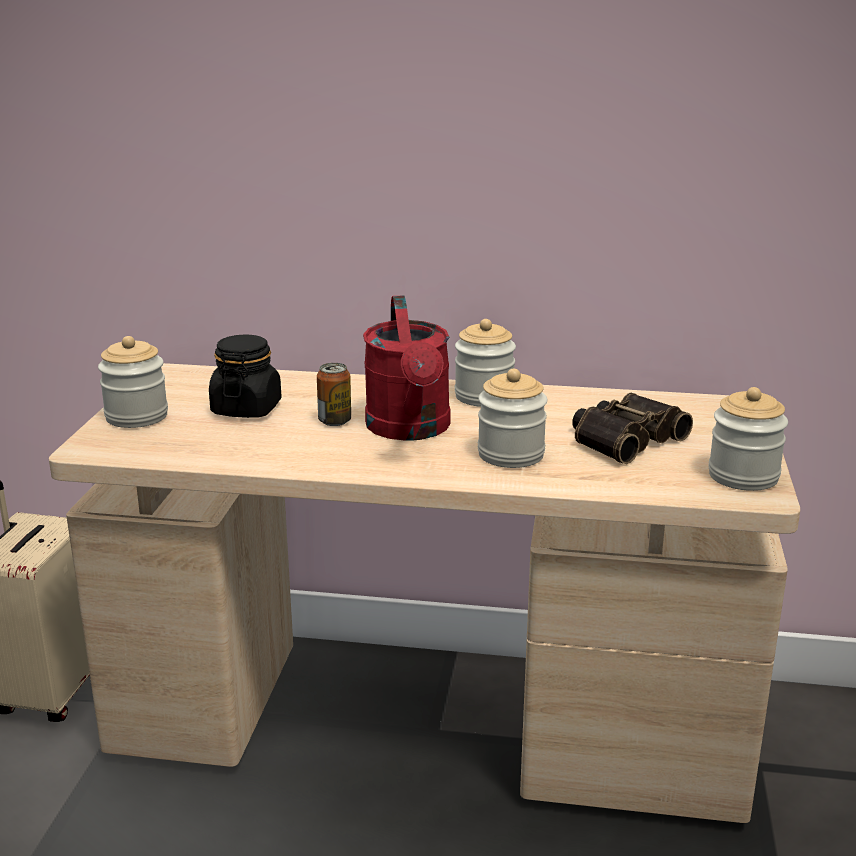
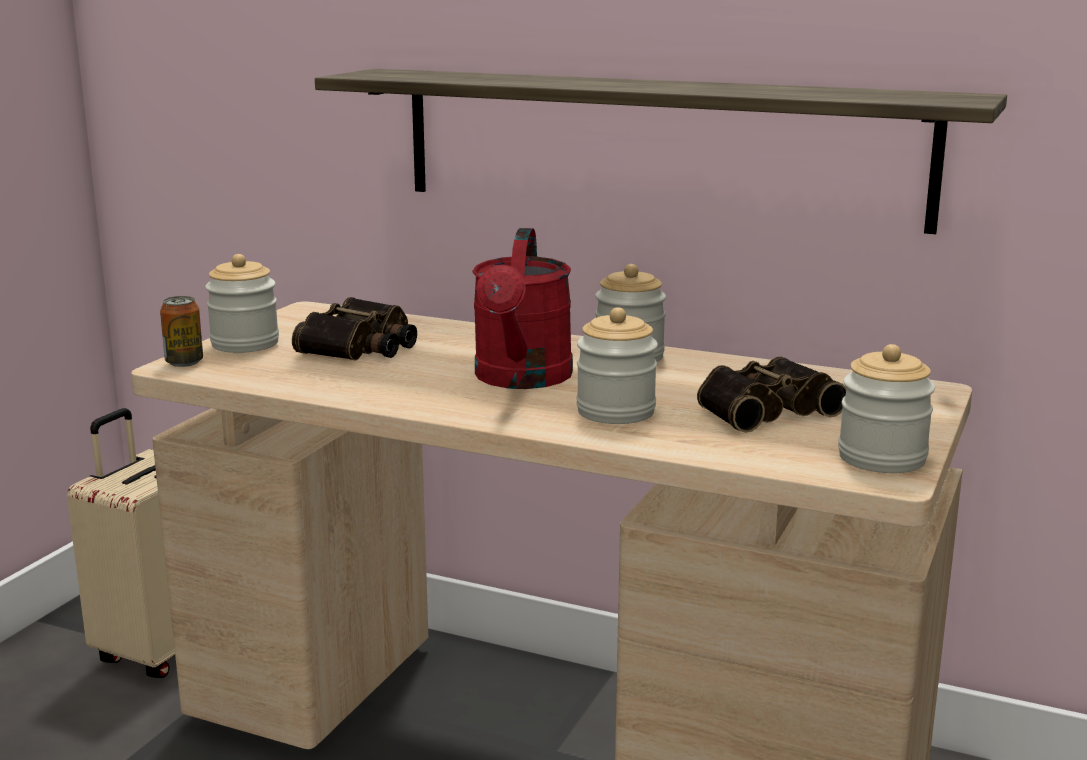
camera: 15 degrees right, 5 degrees down
(246, 409) = (361, 346): black jar -> binoculars
(335, 421) = (445, 365): can -> can (184, 362)
(493, 213) = (657, 146): none -> shelf

